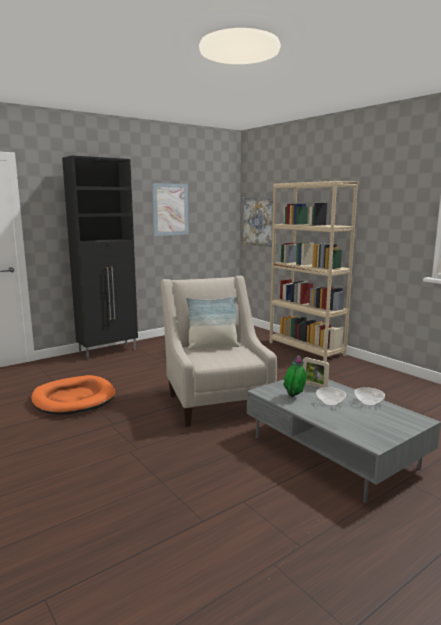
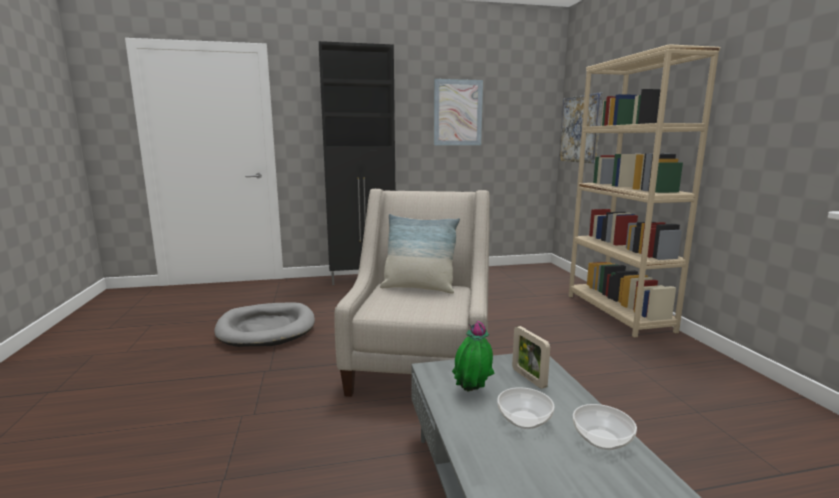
camera: 25 degrees right, 0 degrees up
(74, 399) = (266, 328): orange dog bed -> grey dog bed

